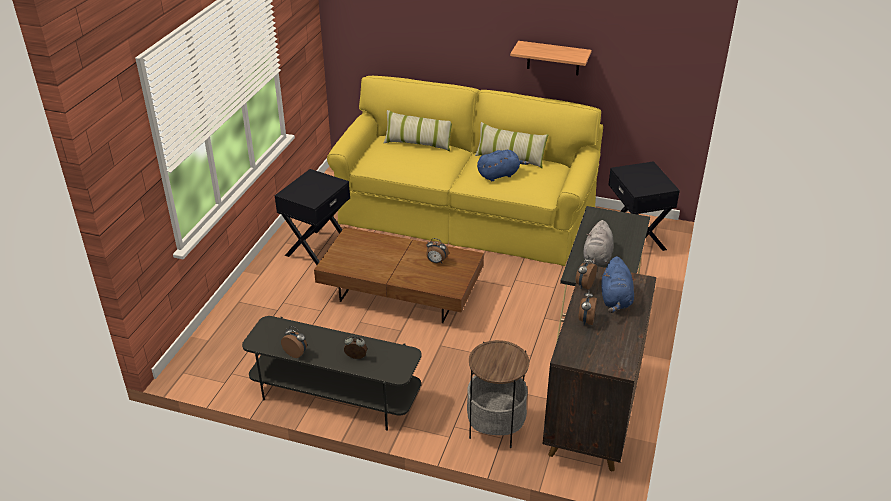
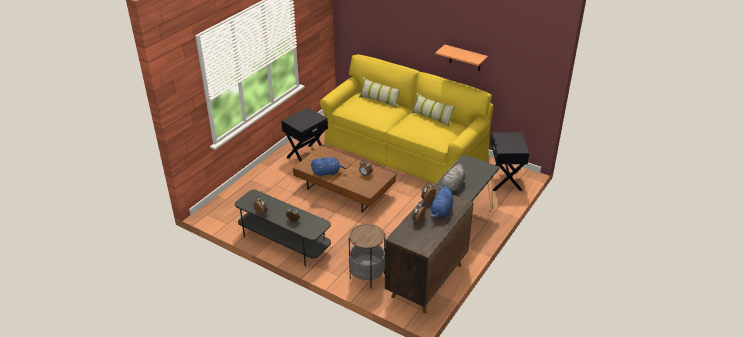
camera: 15 degrees right, 0 degrees up
(499, 175) = (419, 127): blue plush toy -> blue plush toy (327, 172)

